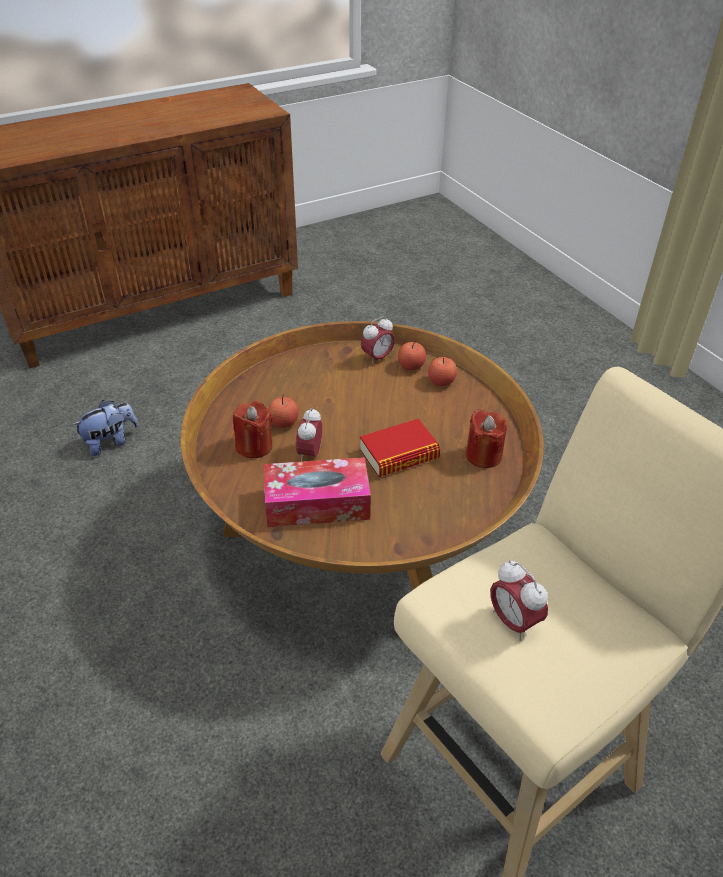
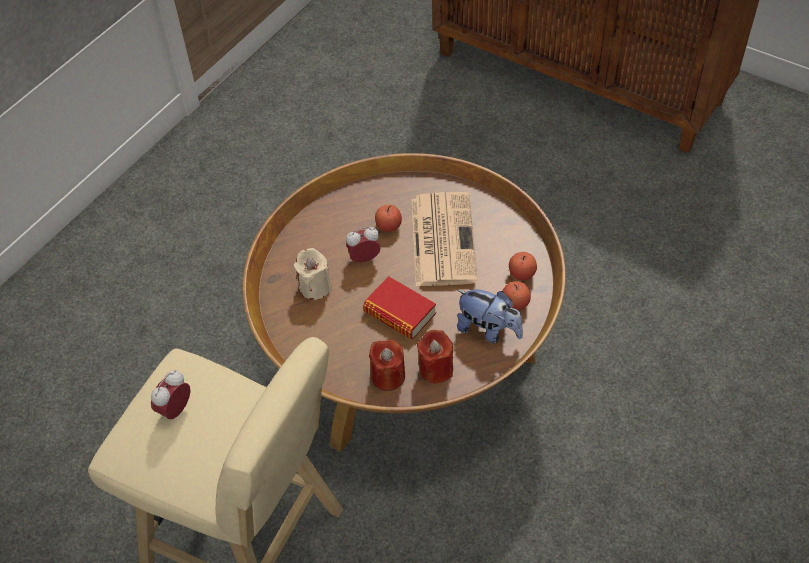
camera: 65 degrees right, 10 degrees up
(111, 442) = (397, 150): plush toy -> plush toy (488, 330)
(254, 446) = (351, 222): red candle -> red candle (388, 376)
(317, 503) = (314, 287): tissue box -> beige candle
(330, 395) = (442, 238): none -> newspaper
(377, 358) = (515, 246): alarm clock -> none

